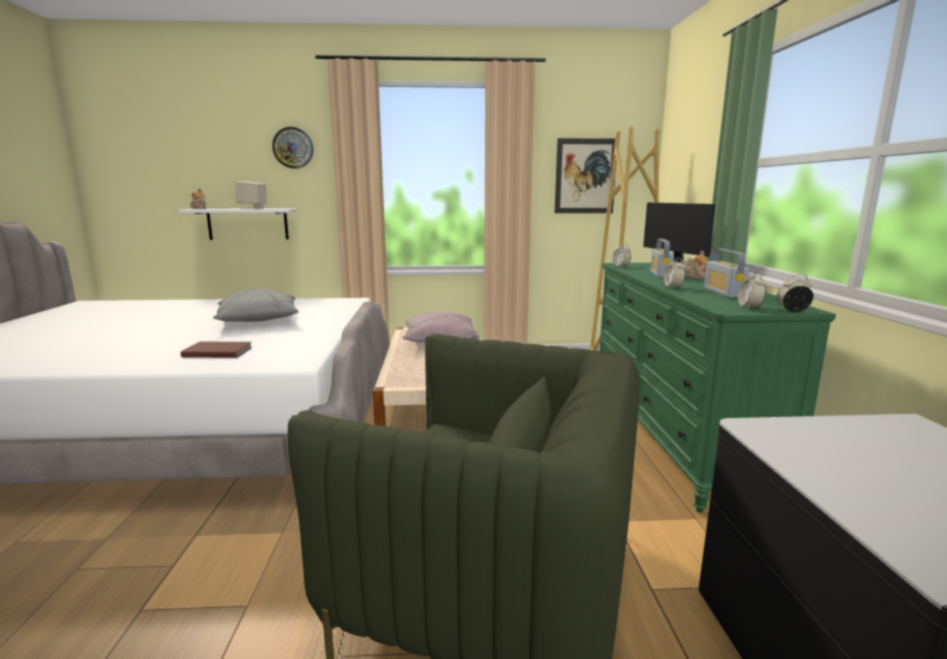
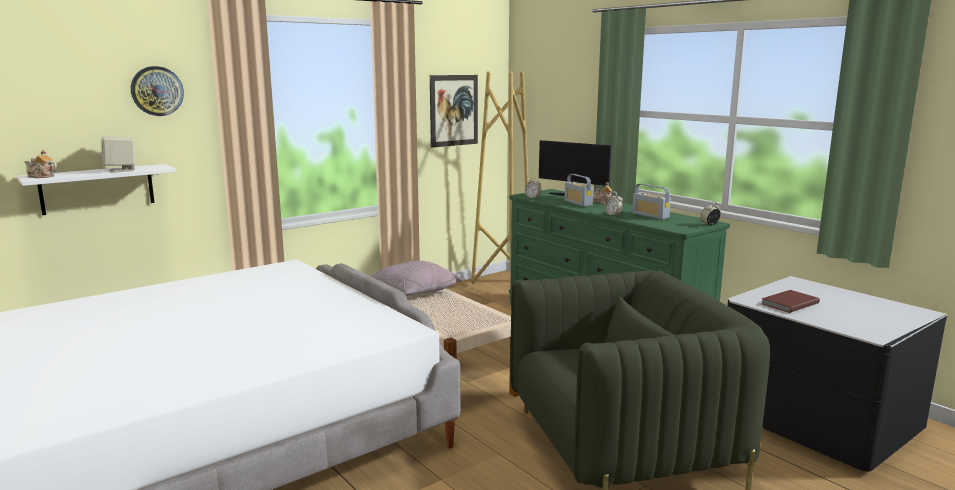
camera: 35 degrees left, 0 degrees up
(217, 352) = (309, 339): brown book -> brown book (788, 303)
(259, 321) = (258, 304): grey pillow -> none
(749, 307) = (686, 226): alarm clock -> none

